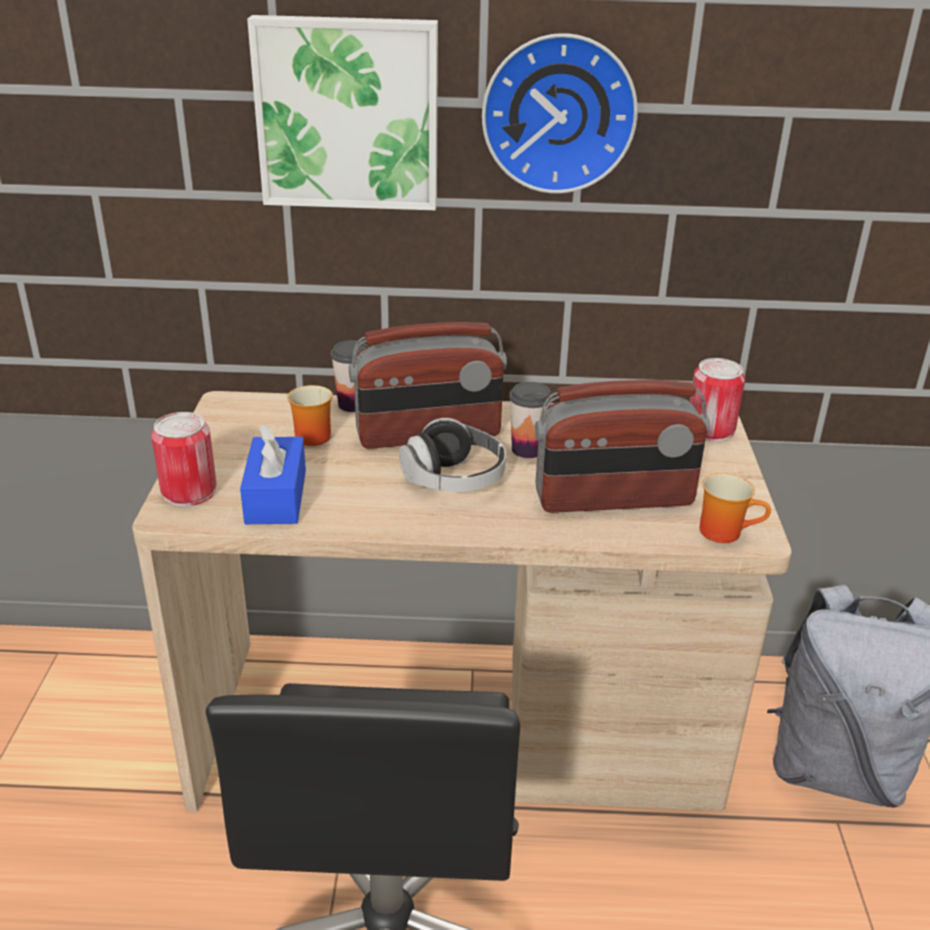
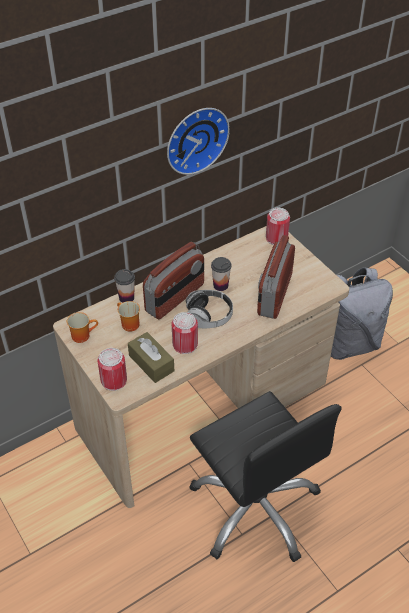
camera: 35 degrees left, 15 degrees up
(276, 497) = (151, 363): blue tissue box -> brown tissue box
(348, 113) = (105, 176): picture -> none
(364, 497) = (185, 344): none -> can
(614, 499) = (274, 294): radio -> radio turned 150 degrees clockwise
(725, 531) = (322, 289): mug -> mug (82, 334)

